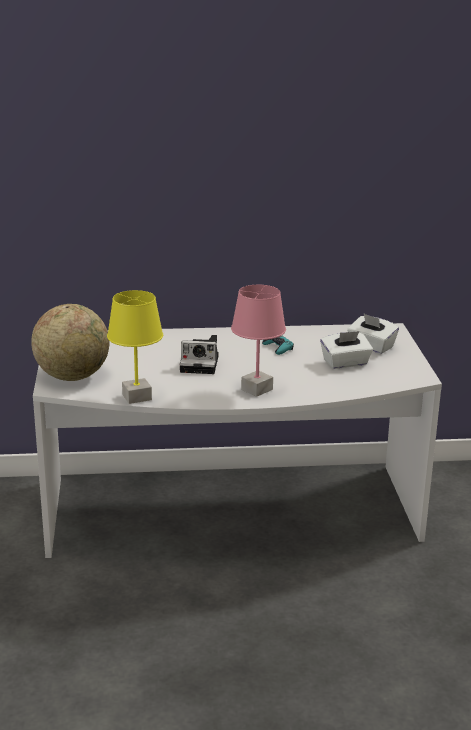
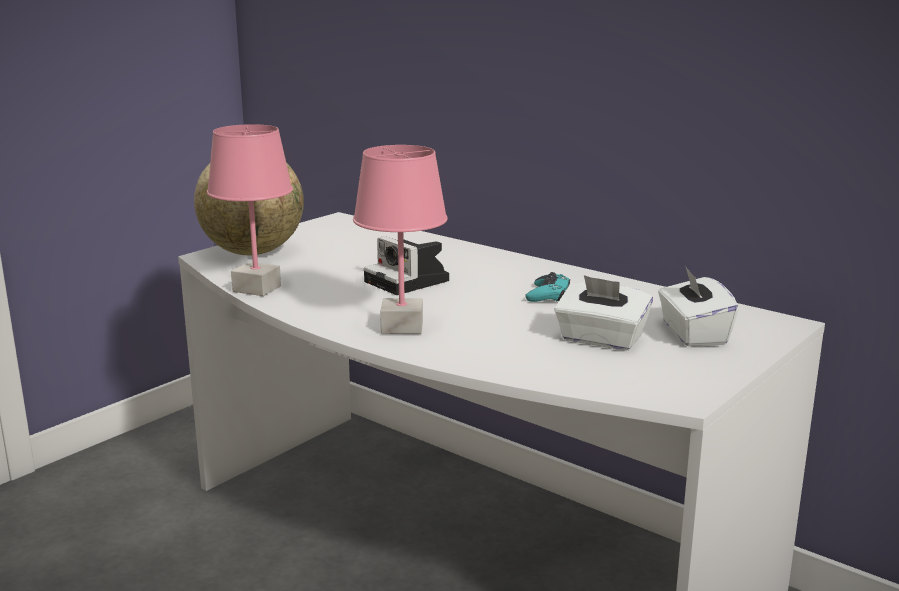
camera: 45 degrees right, 5 degrees down
(136, 397) = (256, 289): yellow table lamp -> pink table lamp

